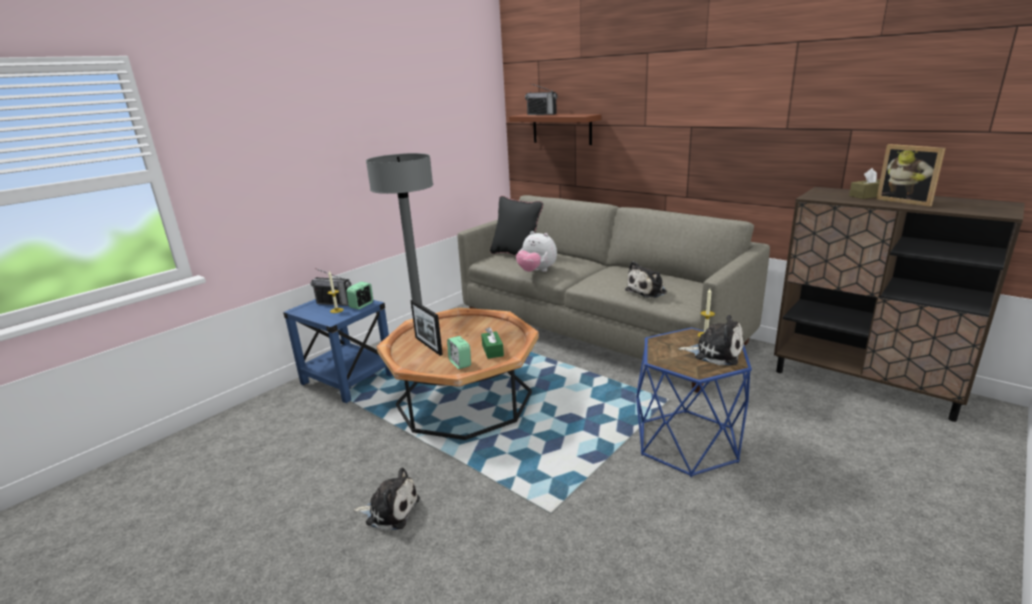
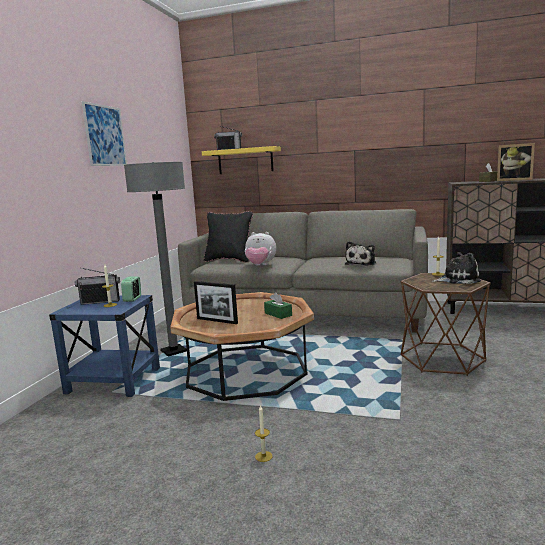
camera: 25 degrees left, 10 degrees down
(368, 117) = (105, 135): none -> picture
(390, 510) = (263, 456): plush toy -> candle
(460, 363) = (262, 325): alarm clock -> none
(561, 129) = (245, 161): brown shelf -> yellow shelf
(688, 442) = (442, 358): blue side table -> brown side table

